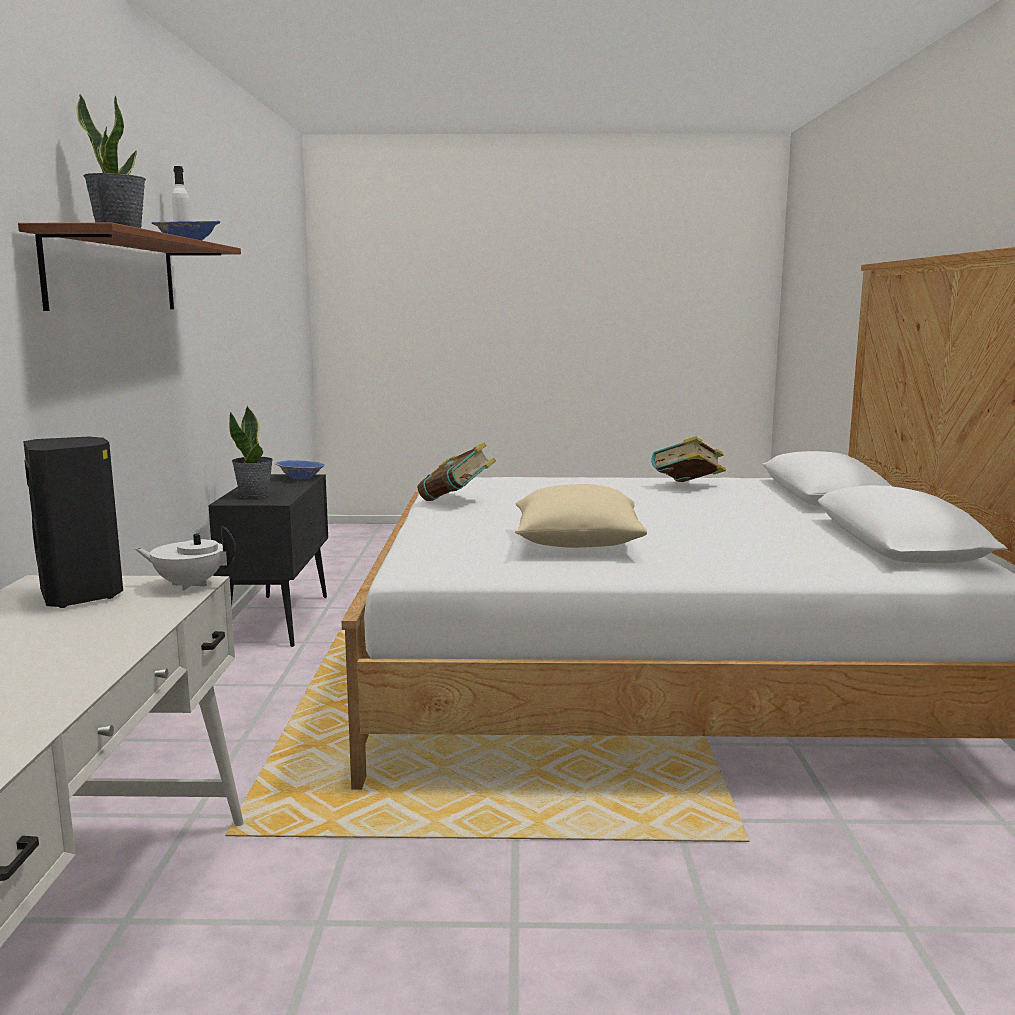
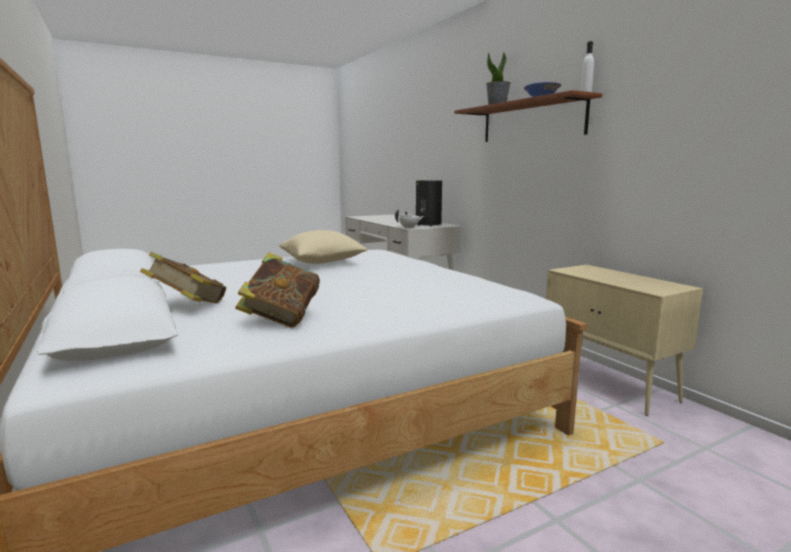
camera: 150 degrees right, 0 degrees up
(254, 495) = (597, 272): potted plant -> none
(279, 619) = (609, 384): black cabinet -> beige cabinet
(301, 478) = (652, 289): blue bowl -> none
(456, 501) = (446, 274): book -> book (187, 306)

